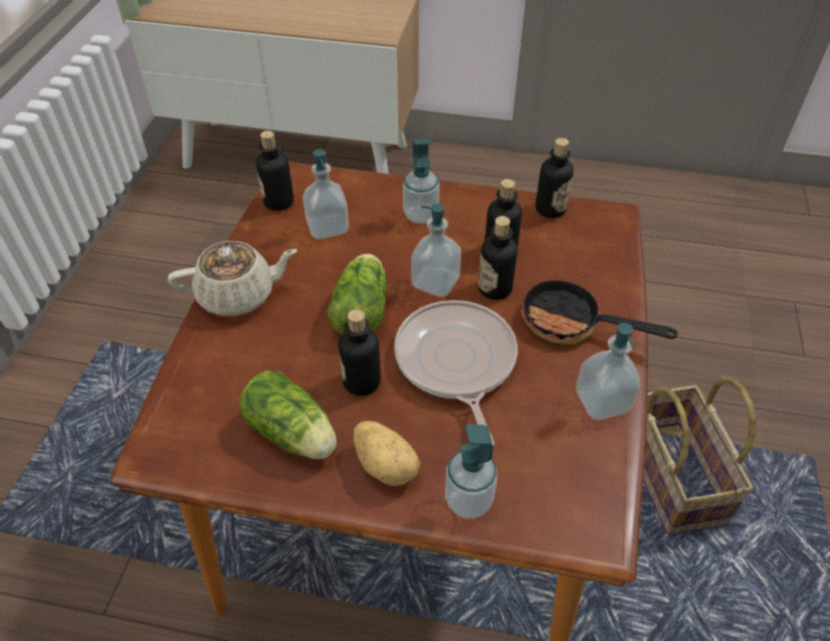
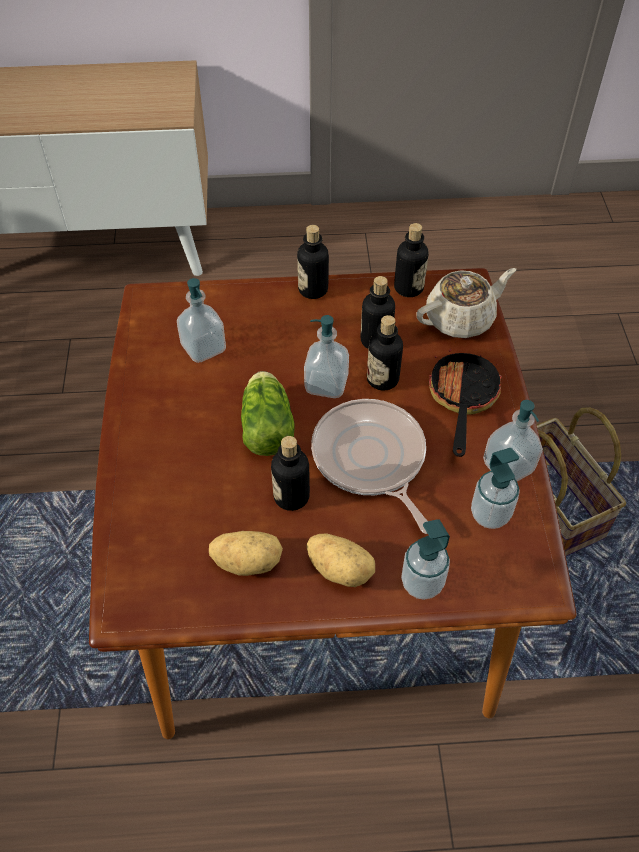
camera: 15 degrees left, 5 degrees up
(238, 295) = (142, 436): beige teapot -> beige teapot (461, 319)
(278, 202) = (144, 330): bottle -> bottle (313, 289)
(294, 435) = (248, 561): lettuce -> potato
(420, 215) = (289, 317): soap dispenser -> soap dispenser (490, 514)
(572, 324) = (461, 399): frying pan -> frying pan turned 90 degrees clockwise

